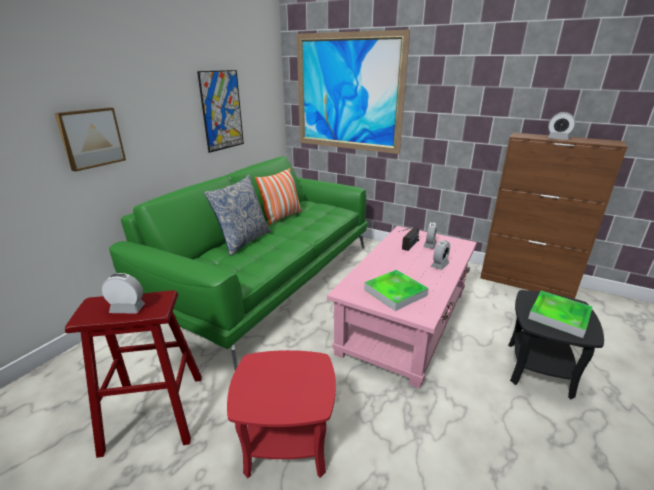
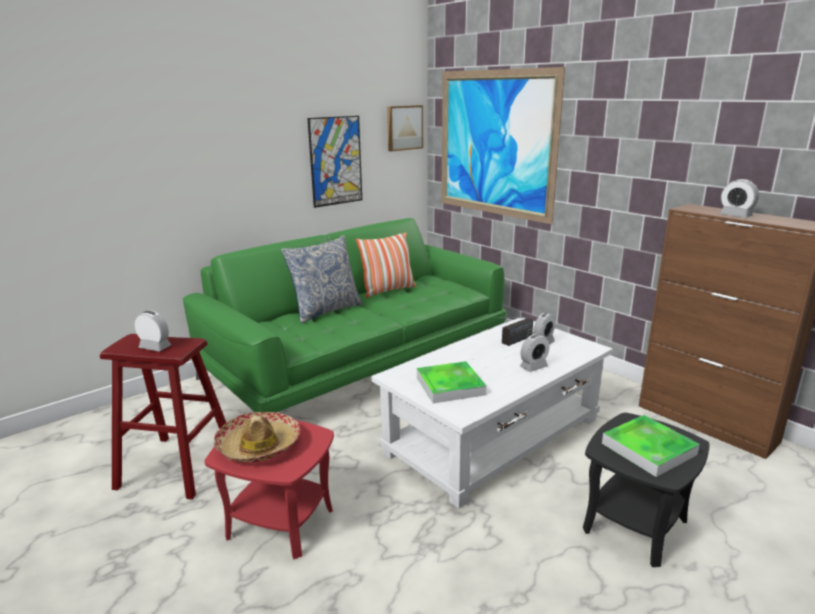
camera: 20 degrees right, 5 degrees down
(91, 138) = (181, 185): picture -> picture (404, 127)
(271, 386) = (259, 445): none -> hat
(405, 320) = (494, 436): pink coffee table -> white coffee table

